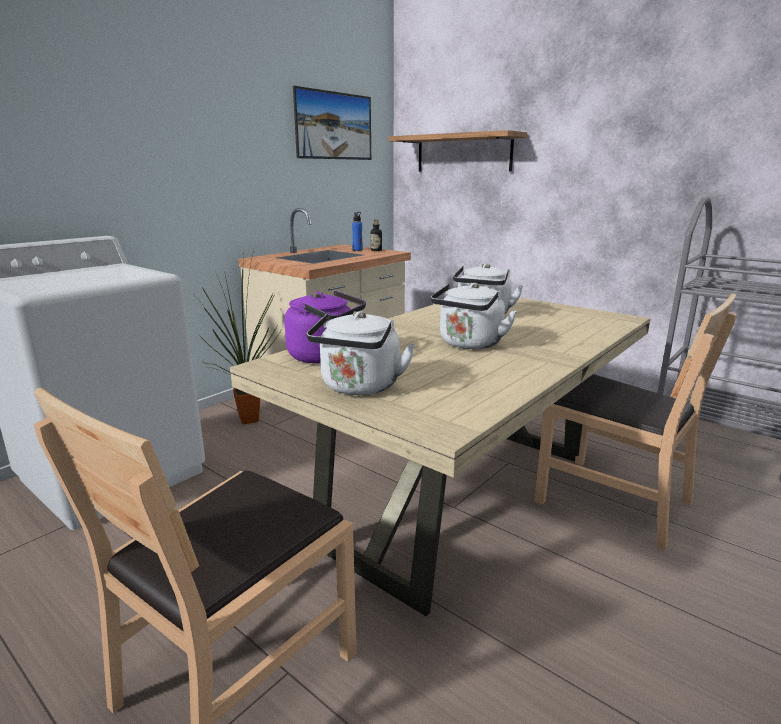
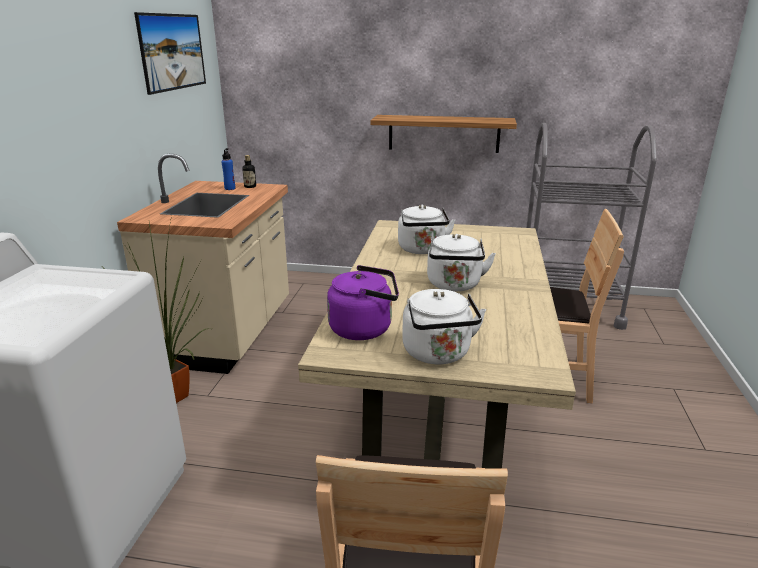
camera: 30 degrees left, 5 degrees up
(463, 153) = (306, 75): shelf -> shelf (443, 133)

